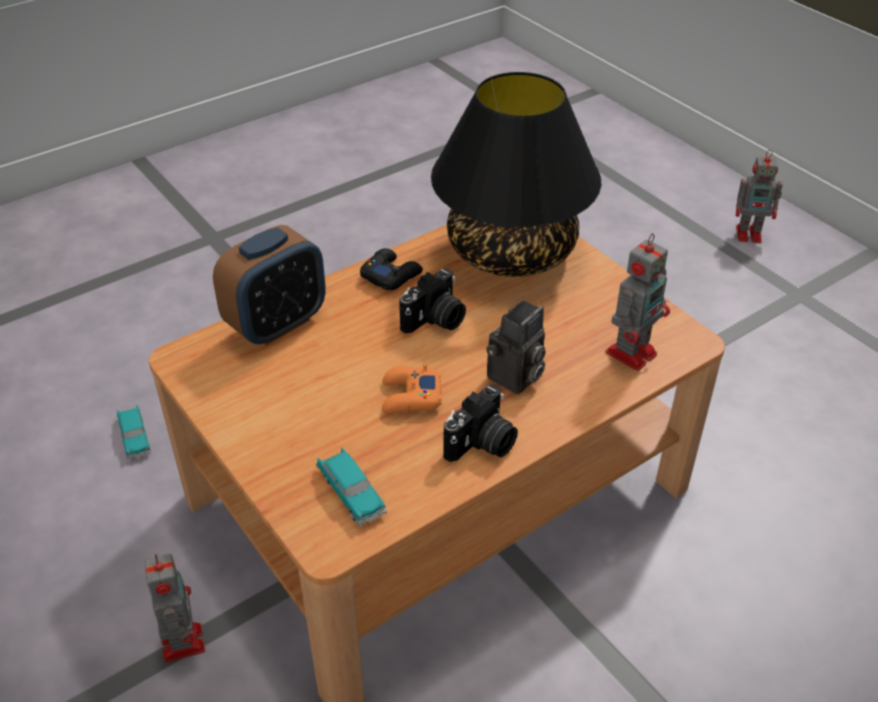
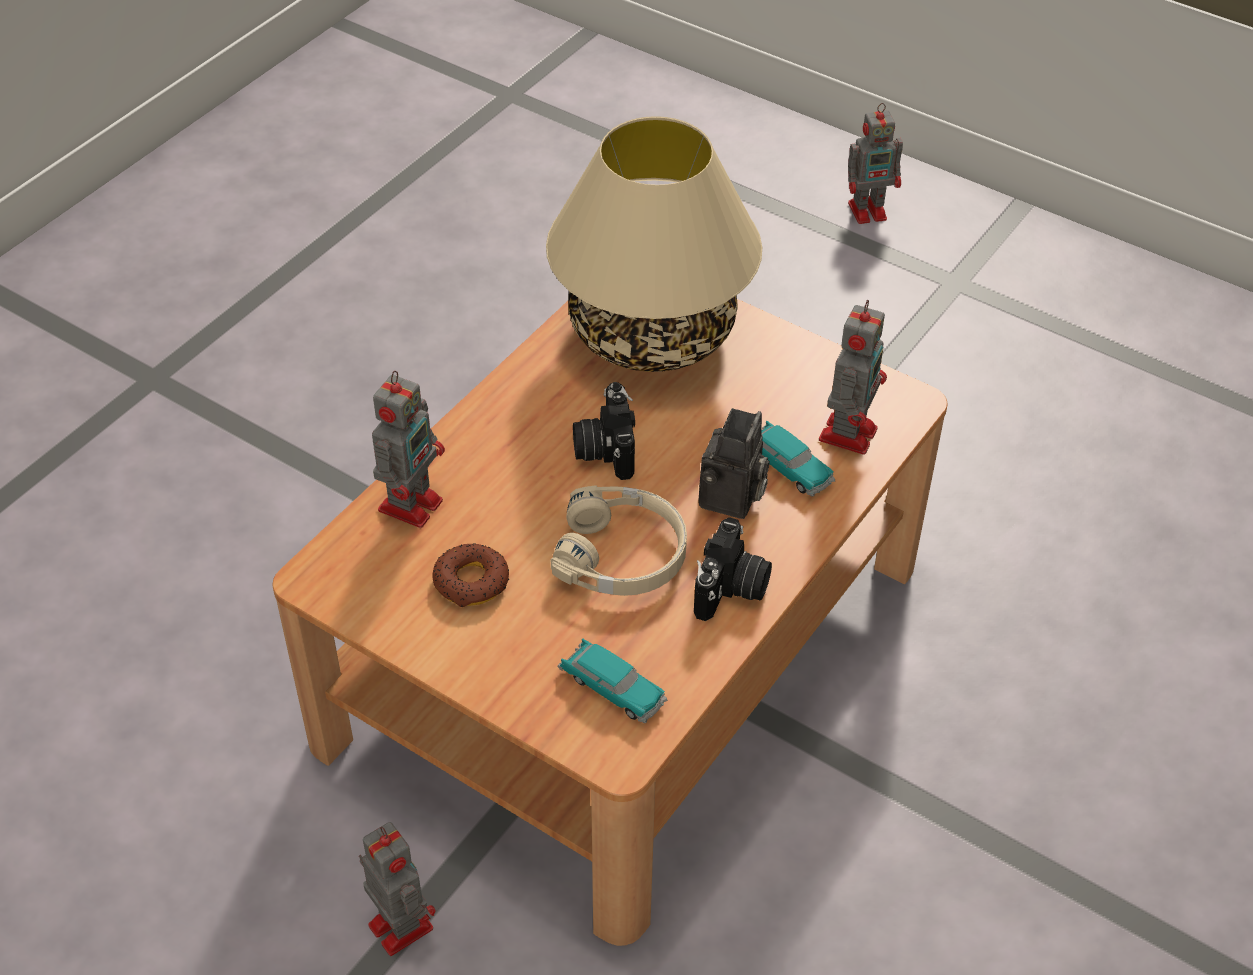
camera: 20 degrees left, 5 degrees up
(134, 437) = (196, 691): toy car -> toy car (787, 466)
(277, 324) = (412, 503): alarm clock -> toy robot
(288, 388) = (471, 581): none -> donut
(391, 275) = (519, 401): black game controller -> none
(410, 397) = (622, 555): orange game controller -> beige headphones
(435, 320) = (604, 449): camera -> camera turned 150 degrees clockwise
(512, 251) = (652, 332): black table lamp -> beige table lamp

